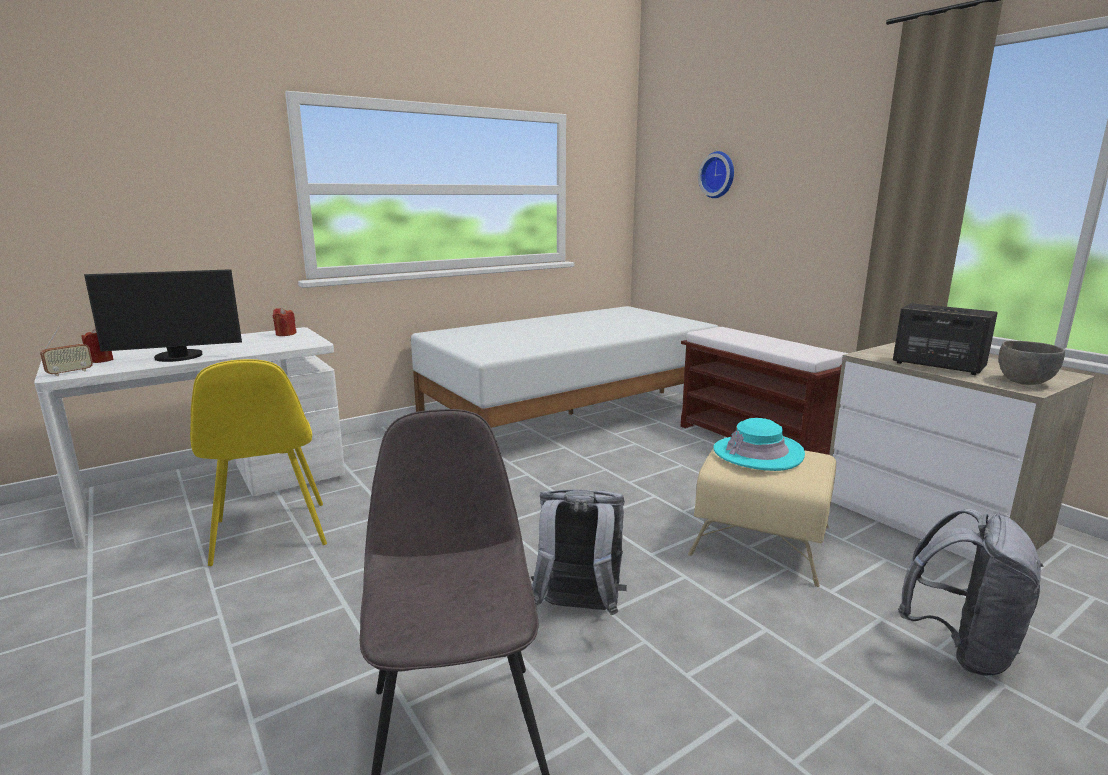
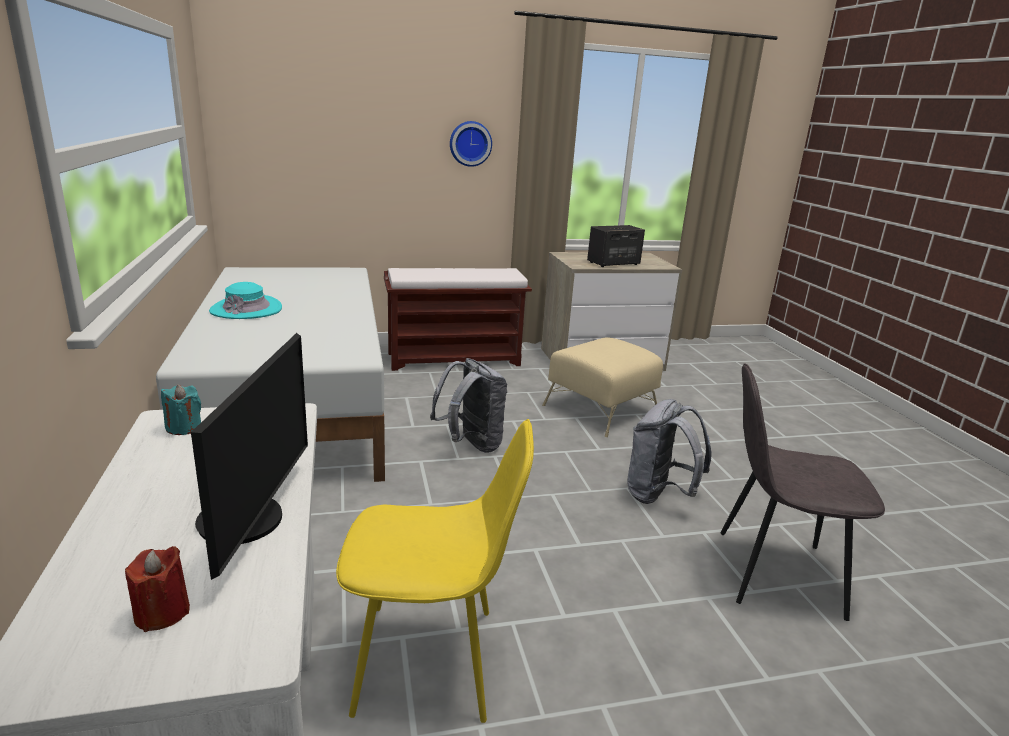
camera: 70 degrees left, 5 degrees up
(70, 373) = (248, 641): radio -> none
(285, 334) = (184, 427): red candle -> turquoise candle
(719, 175) = (342, 117): wall clock -> wall clock (470, 143)
(758, 453) = (602, 350): turquoise hat -> turquoise hat (246, 309)
(960, 648) = (721, 404): grey backpack -> grey backpack (471, 445)
(1024, 382) = (654, 263): grey bowl -> none

